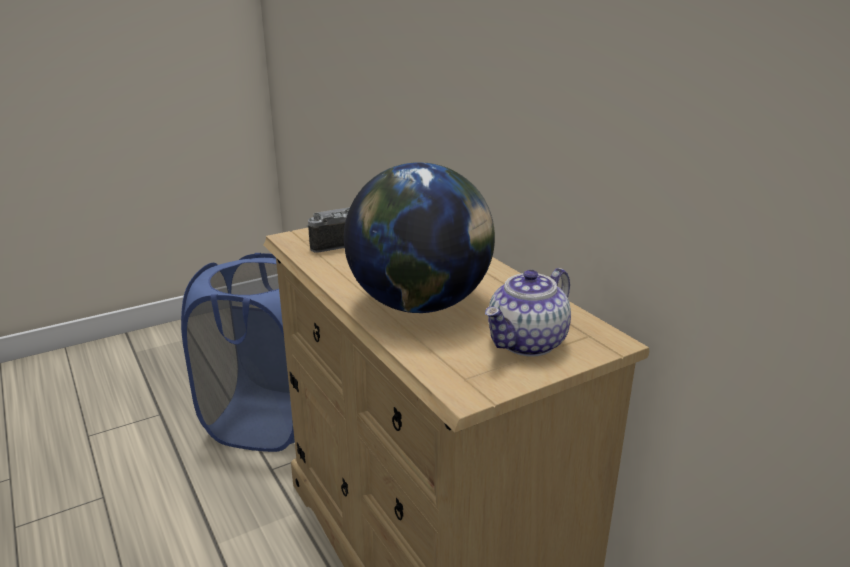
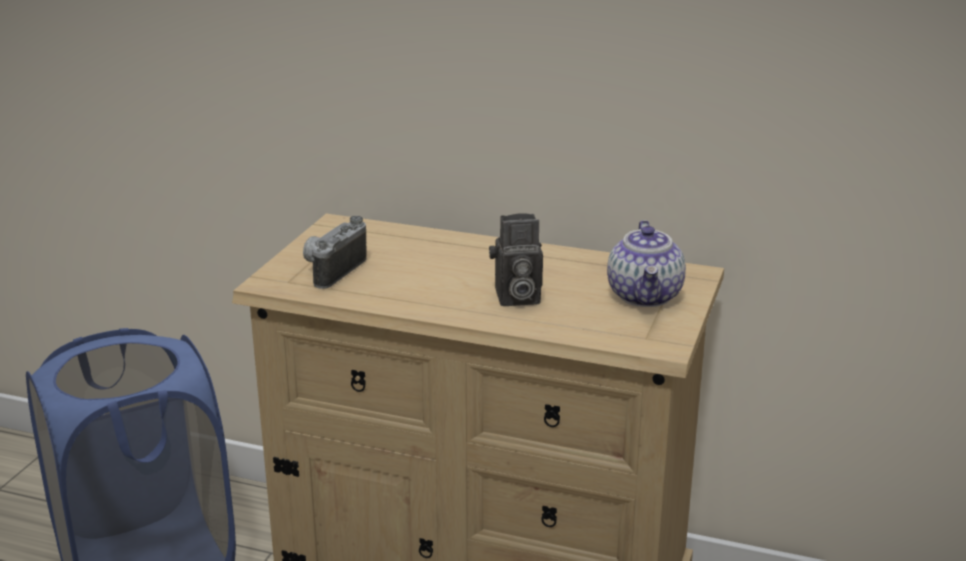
camera: 40 degrees left, 0 degrees up
(420, 304) = (515, 298): globe -> camera

